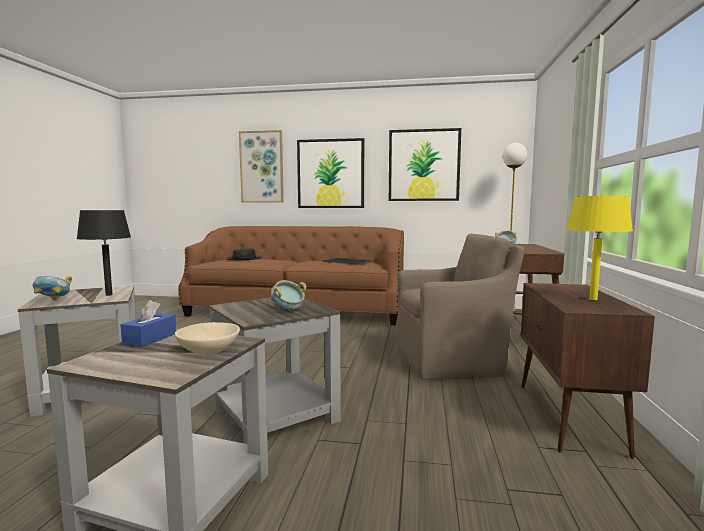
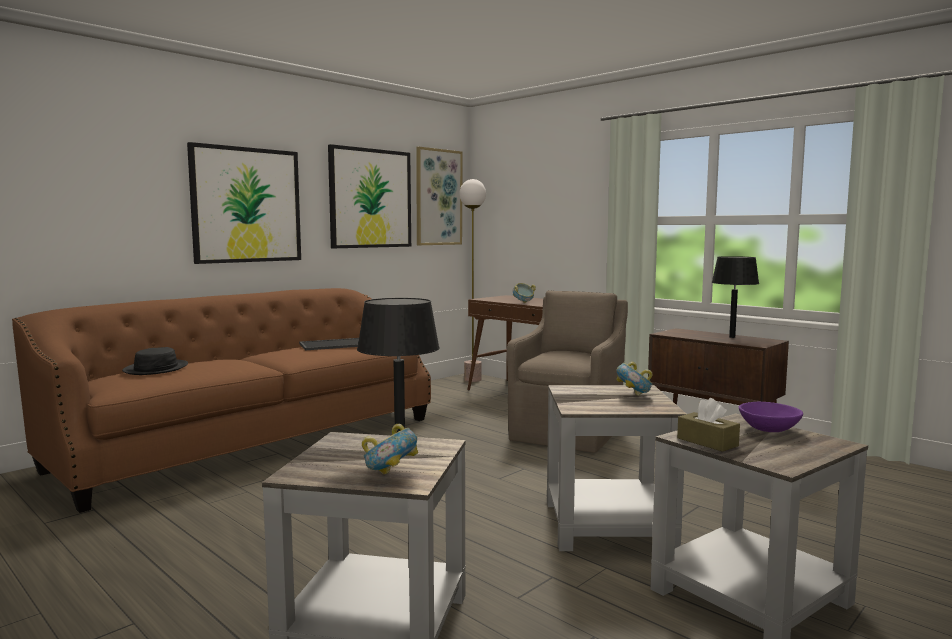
camera: 55 degrees left, 0 degrees up
(150, 339) = (707, 442): blue tissue box -> brown tissue box
(209, 351) = (768, 429): beige bowl -> purple bowl
(262, 167) = (115, 186): picture -> picture (438, 197)
(593, 299) = (732, 337): yellow table lamp -> black table lamp

